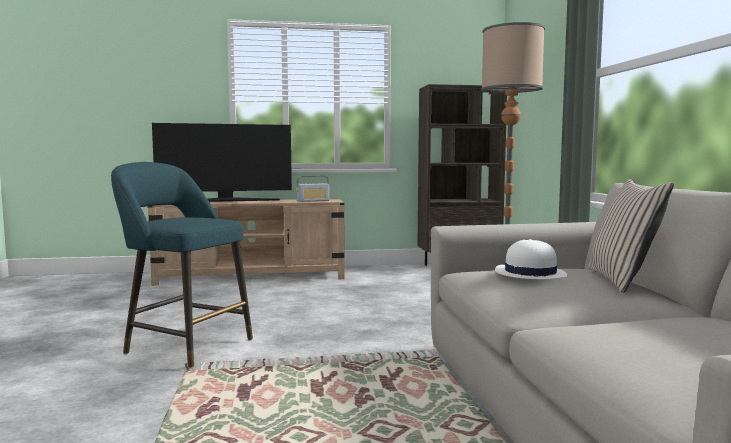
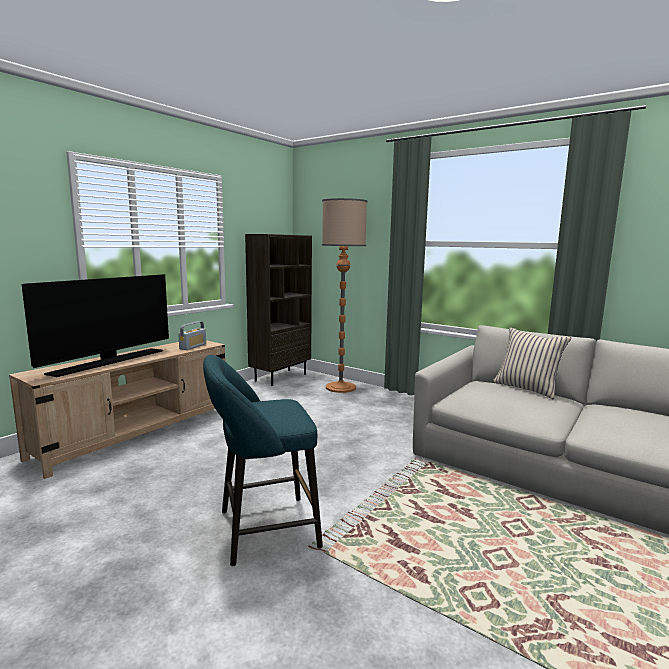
camera: 45 degrees left, 5 degrees up
(529, 274) = (490, 395): white hat -> none

